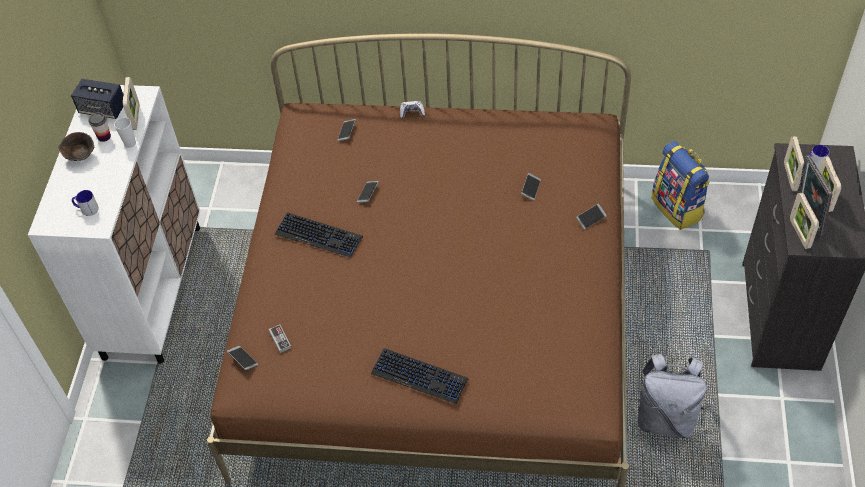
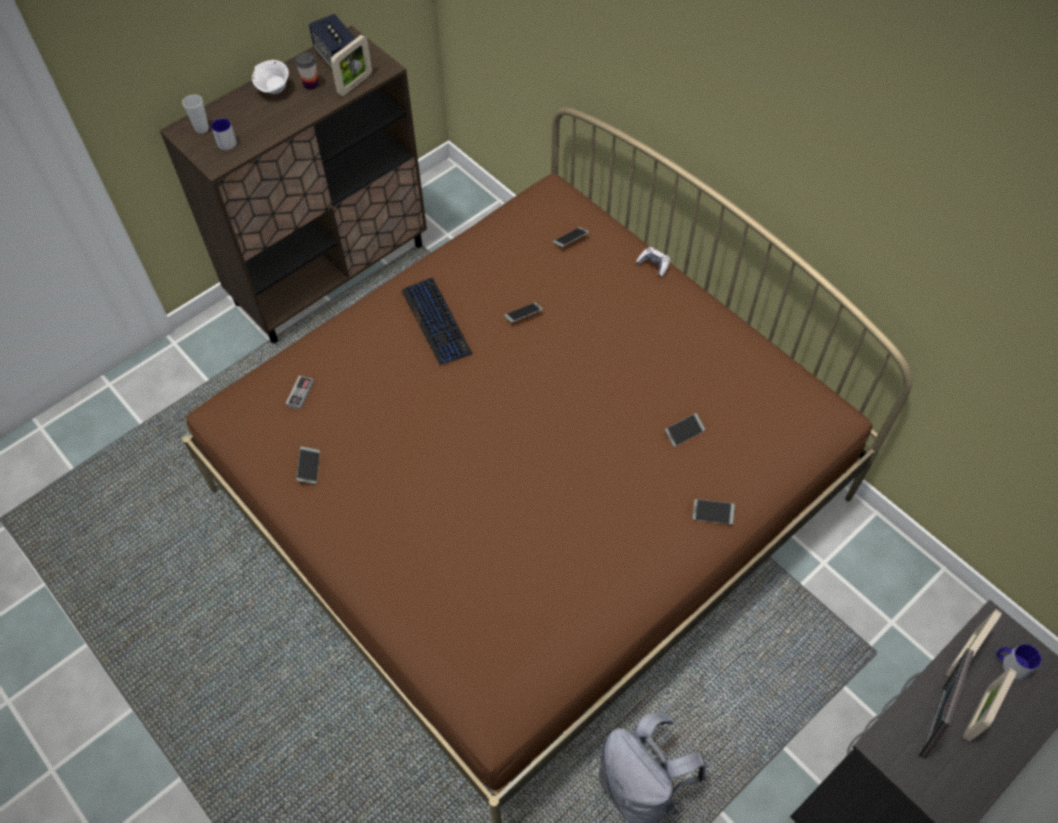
camera: 40 degrees right, 5 degrees up
(81, 156) = (274, 89): brown bowl -> white bowl
(130, 143) = (323, 105): cup -> cup (202, 129)
(153, 290) = (331, 273): white cabinet -> brown cabinet
(243, 359) = (253, 386): phone -> phone (309, 467)
(419, 376) = (373, 533): keyboard -> none
(678, 208) = (891, 579): backpack -> none
(799, 234) = (896, 732): picture frame -> none

